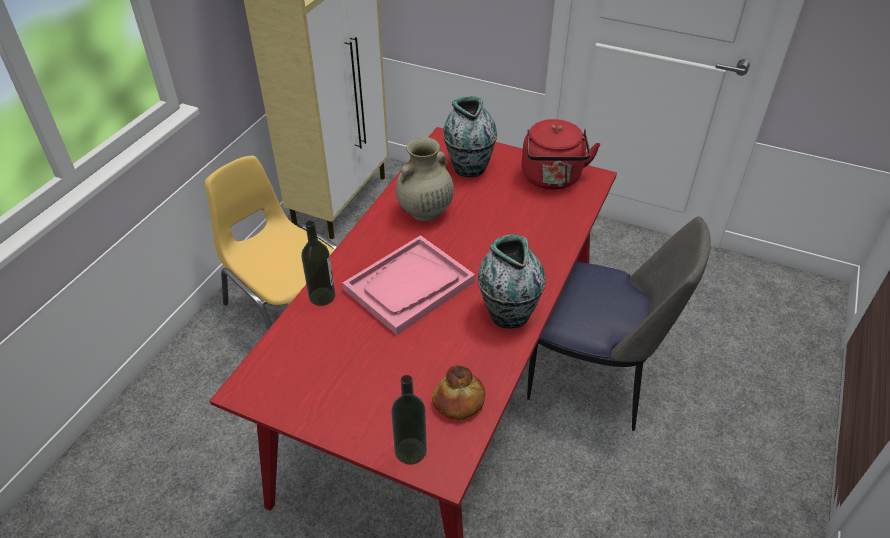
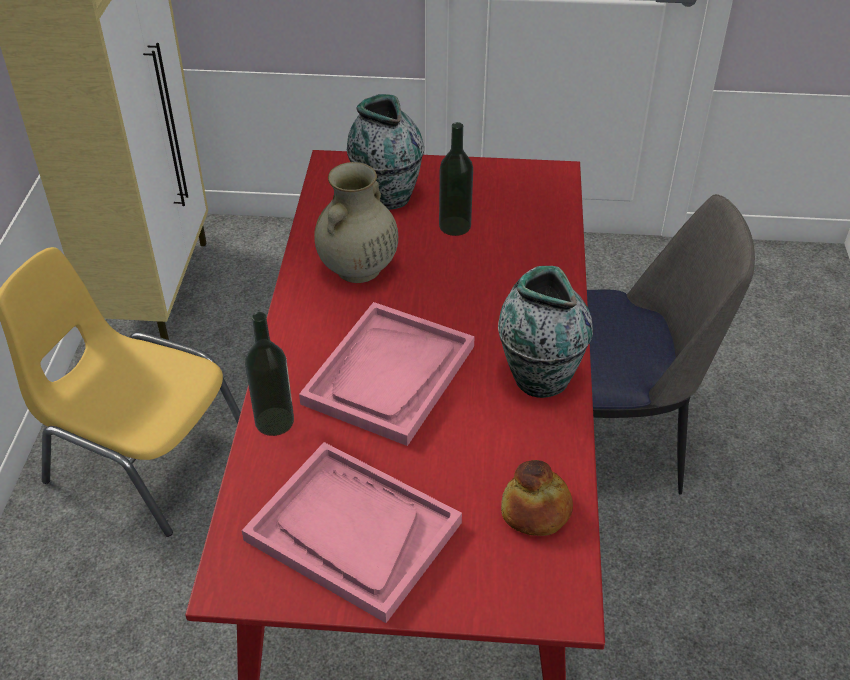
camera: 20 degrees left, 0 degrees up
(333, 380) = (352, 532): none -> pink tray
(410, 451) = (507, 595): bottle -> bottle (455, 226)
(552, 179) = (504, 187): red kettle -> none

